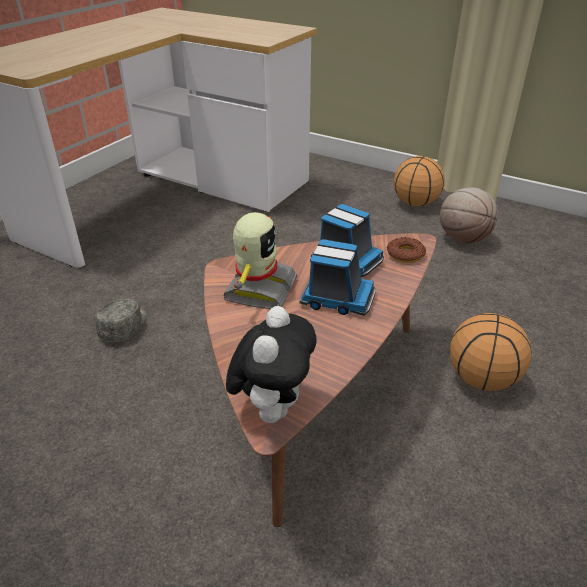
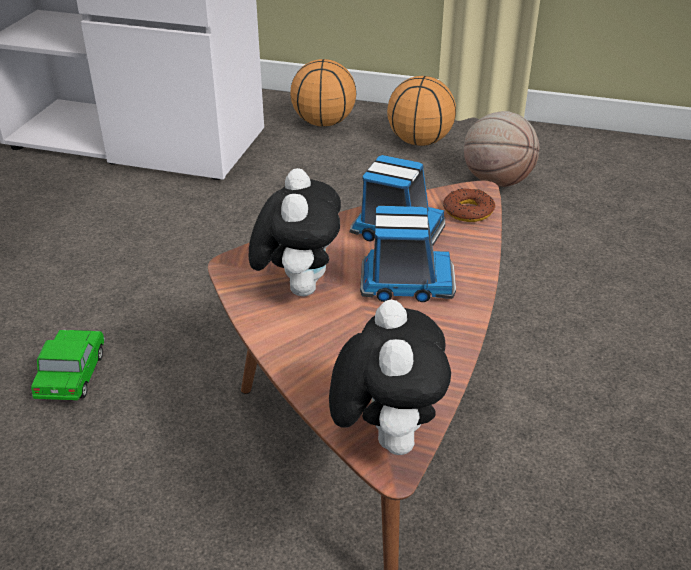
camera: 15 degrees left, 0 degrees up
(124, 327) = (72, 376): grey cap -> toy car
(259, 289) = (297, 287): toy robot -> plush toy
(482, 378) = (581, 358): basketball -> basketball (324, 123)

